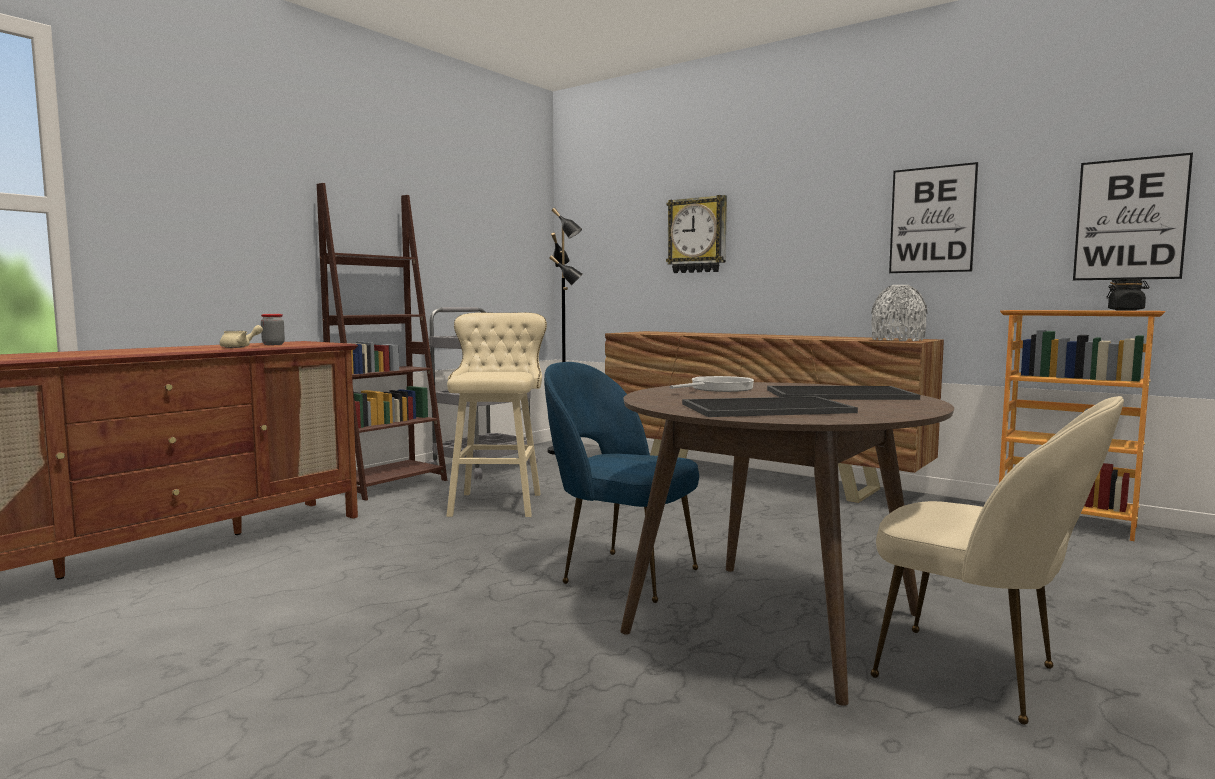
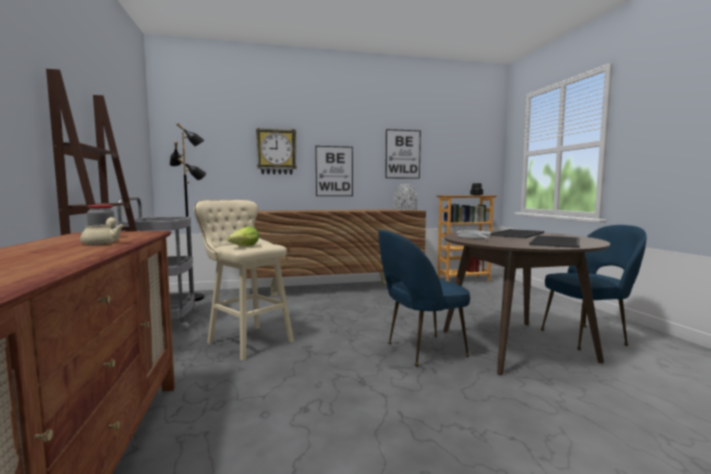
camera: 50 degrees left, 0 degrees up
(476, 373) = (244, 246): none -> lettuce
(980, 678) = (588, 337): beige chair -> blue chair
(1130, 219) = (470, 160): picture -> picture (334, 171)

